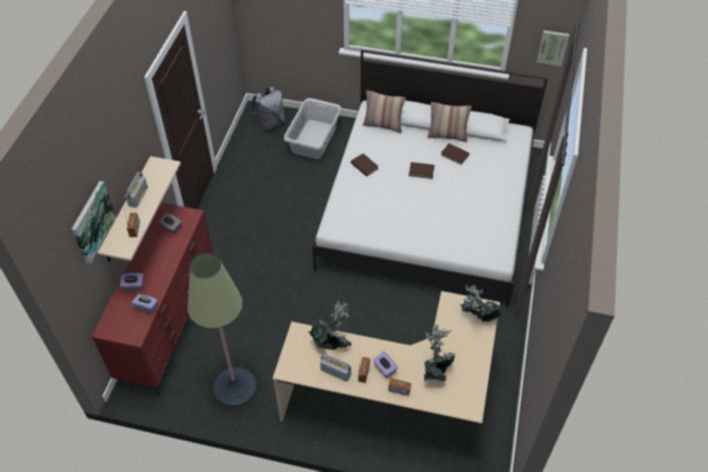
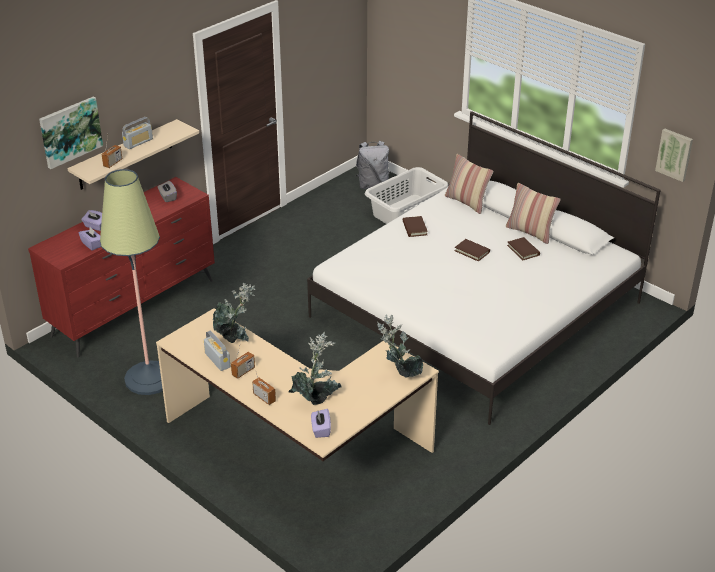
camera: 30 degrees right, 15 degrees down
(384, 368) = (267, 376): purple tissue box -> purple tissue box (321, 429)

